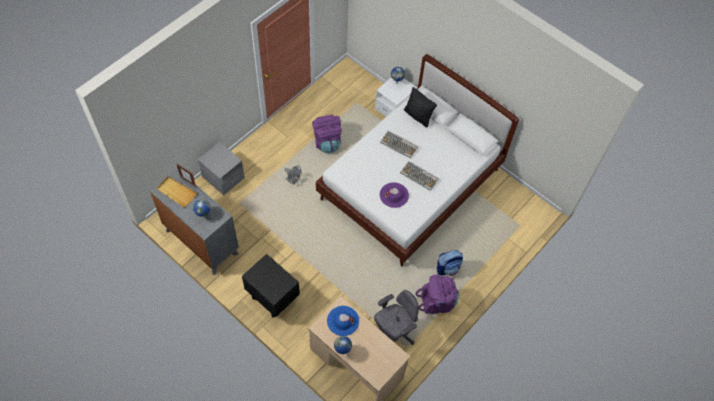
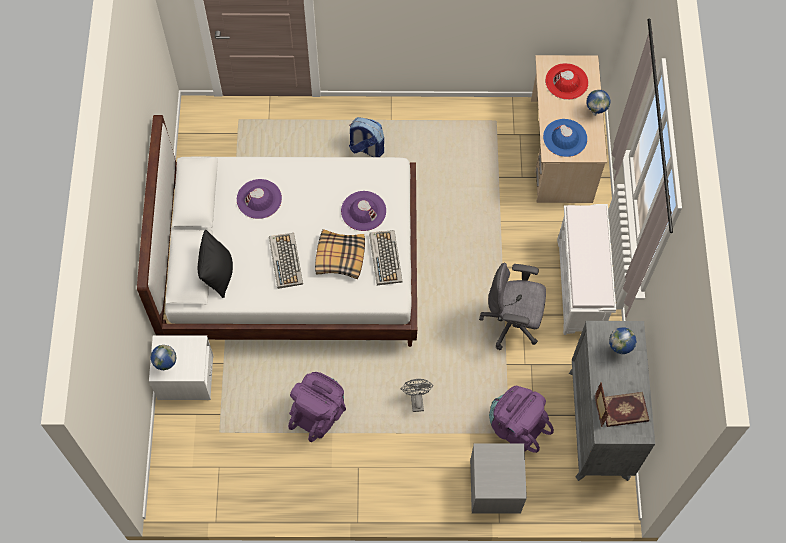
camera: 130 degrees left, 5 degrees up
(176, 192) = (624, 411): beige tray -> book
(272, 297) = (580, 287): black nightstand -> white bench
(377, 356) = (566, 81): none -> red hat
(378, 166) = (339, 257): none -> pillow
(394, 332) = (492, 143): grey office chair -> grey office chair (512, 323)
(419, 176) = (310, 205): keyboard -> keyboard (385, 257)
(437, 302) = (417, 130): purple backpack -> purple backpack (516, 426)
(443, 159) = (259, 199): none -> purple hat

